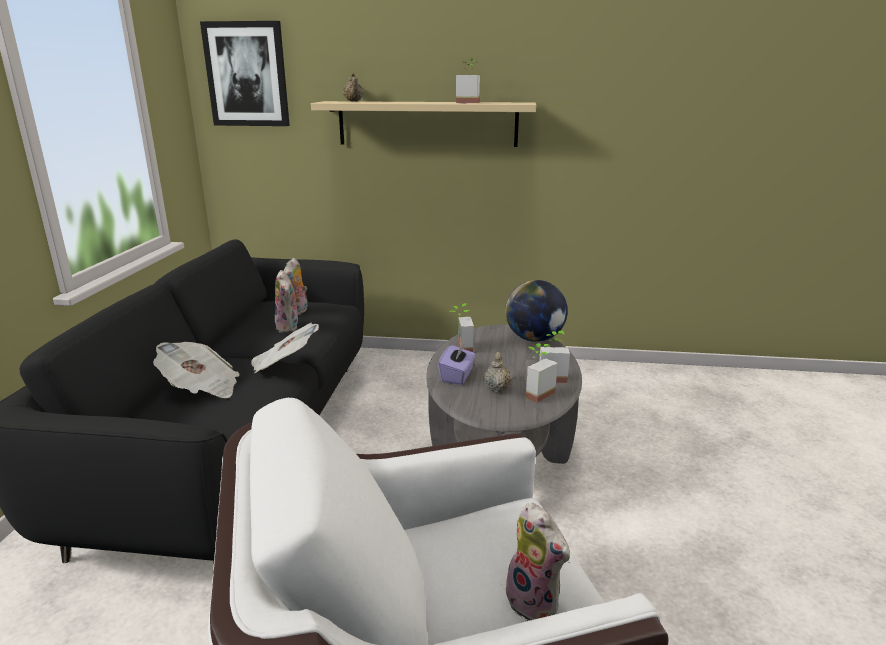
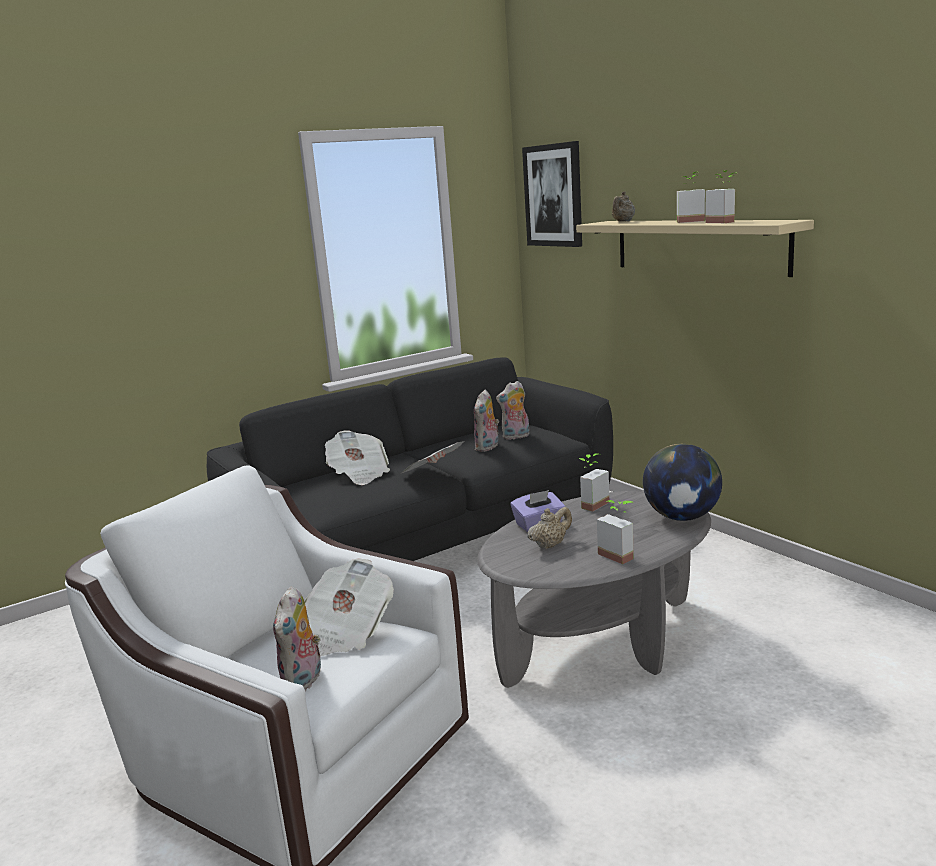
camera: 50 degrees right, 5 degrees down
(482, 535) = (346, 631): none -> newspaper
(535, 393) = (574, 561): potted plant -> potted plant (689, 221)

